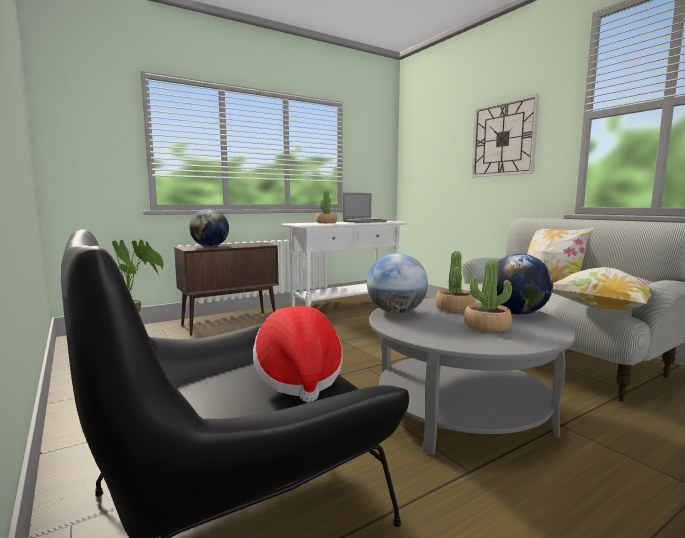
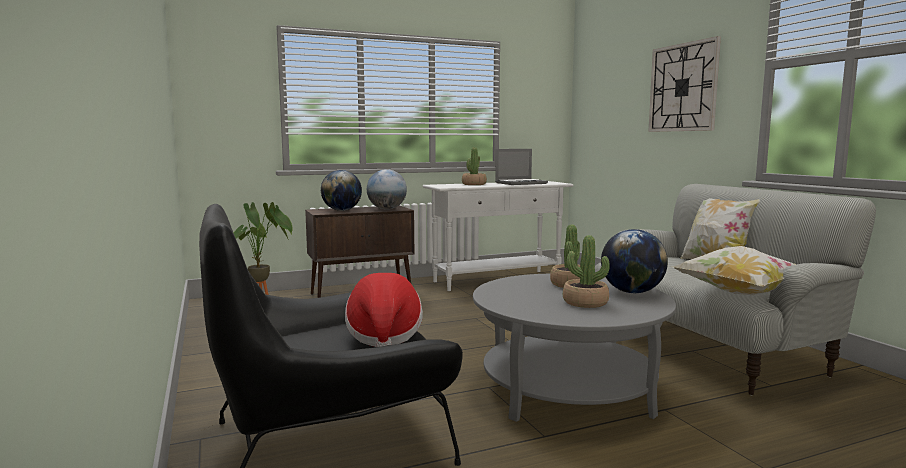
camera: 10 degrees right, 0 degrees up
(396, 312) = (506, 286): globe -> globe (387, 209)

